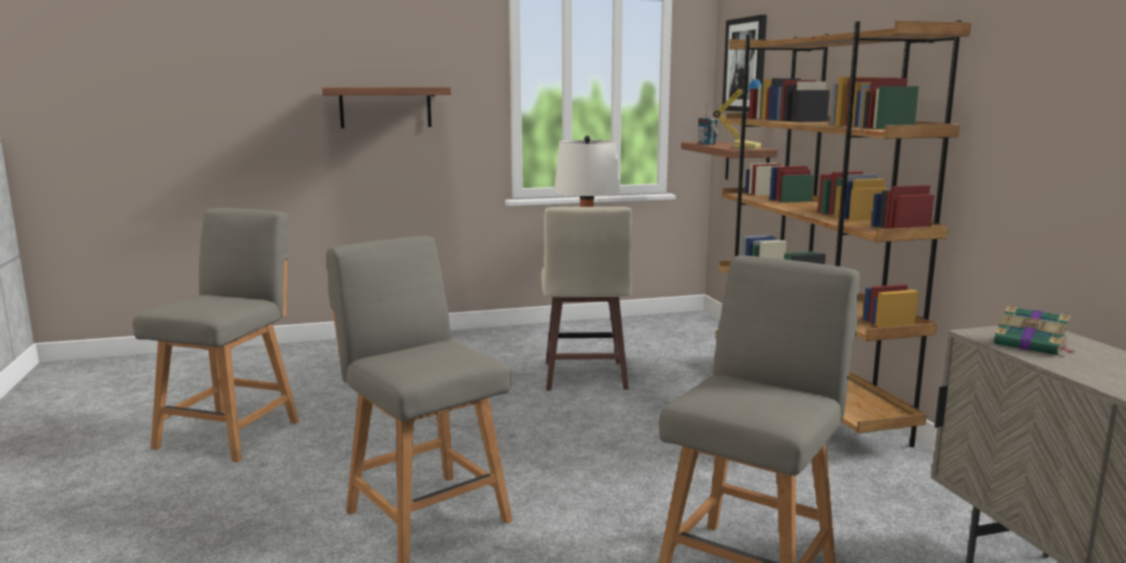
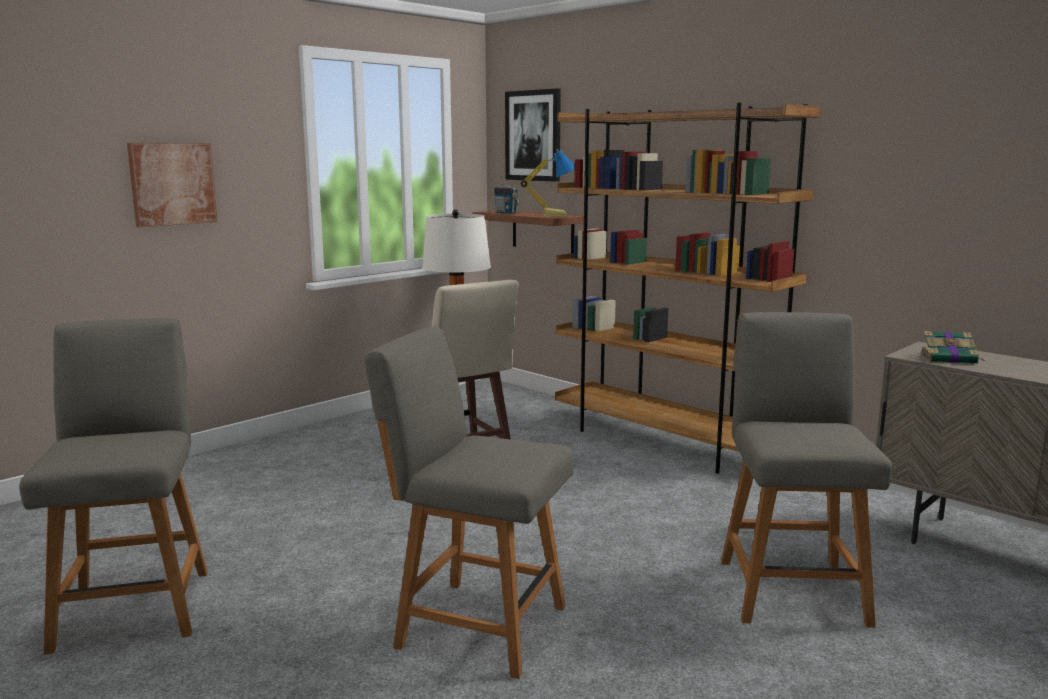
camera: 30 degrees left, 0 degrees up
(385, 107) = (172, 184): shelf -> picture

